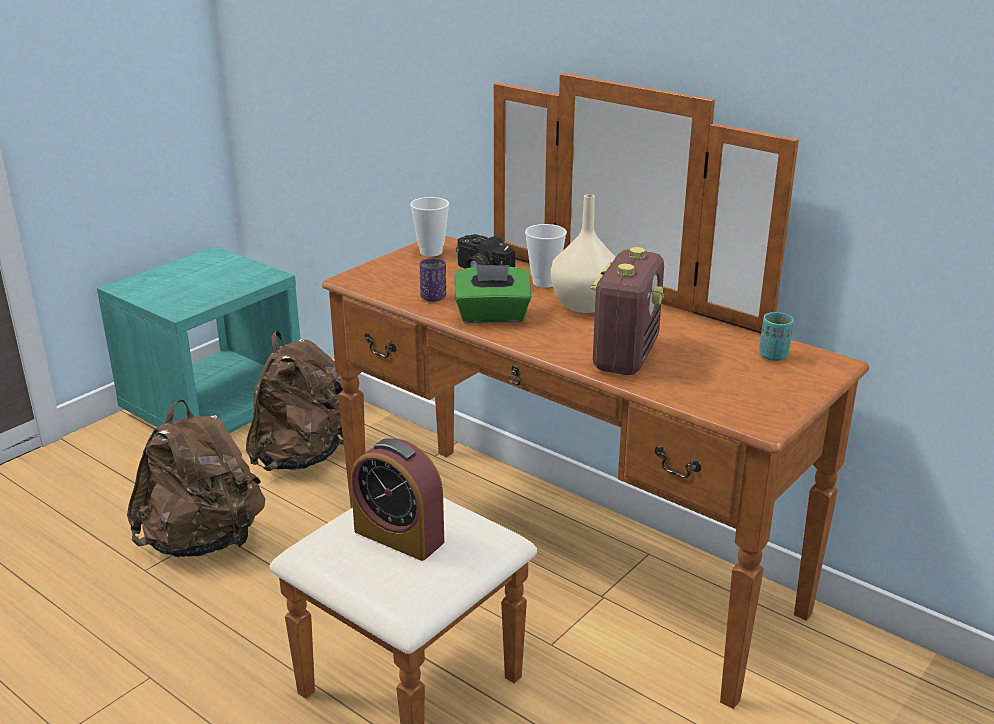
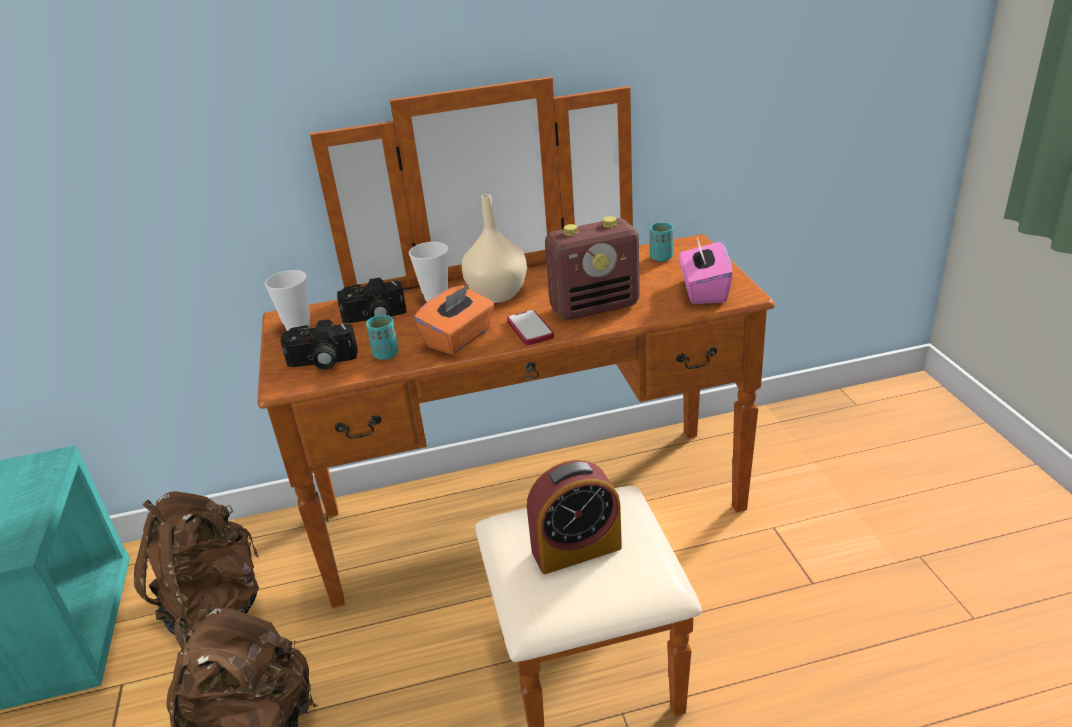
camera: 50 degrees left, 5 degrees up
(394, 279) = (321, 362): none -> camera
(433, 297) = (386, 354): purple cup -> turquoise cup
(492, 316) = (459, 338): green tissue box -> orange tissue box
(546, 339) = (530, 329): none -> phone
(625, 355) = (595, 307): radio -> radio turned 105 degrees clockwise
(736, 399) = (703, 291): none -> pink tissue box

